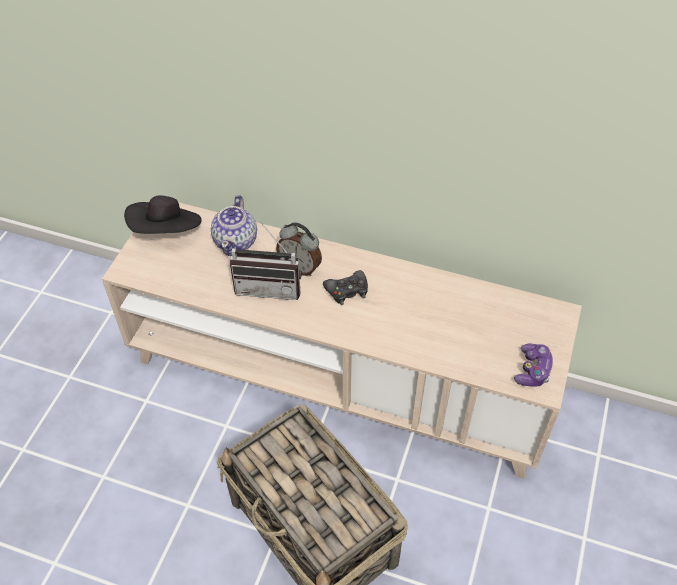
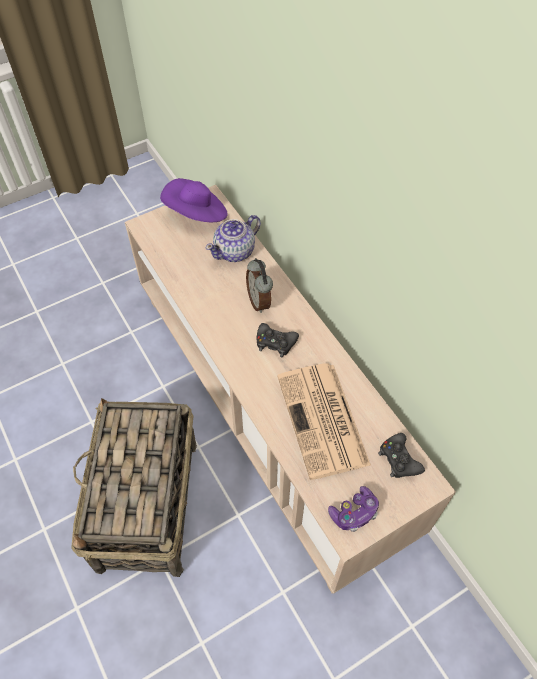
camera: 40 degrees right, 5 degrees up
(166, 231) = (196, 214): black hat -> purple hat
(269, 286) = (224, 301): radio -> none
(445, 323) = (323, 421): none -> newspaper
(524, 311) = (399, 459): none -> black game controller

